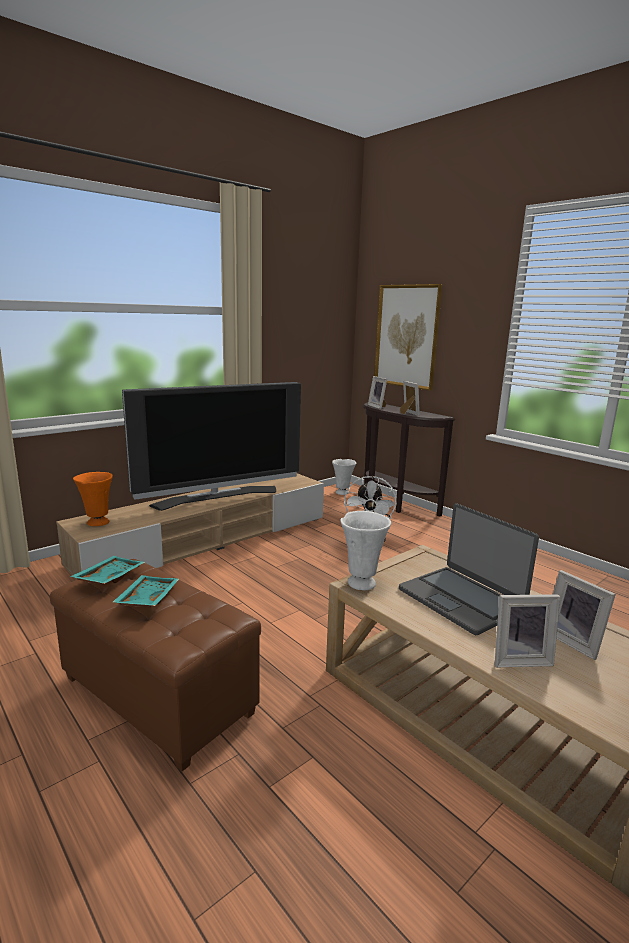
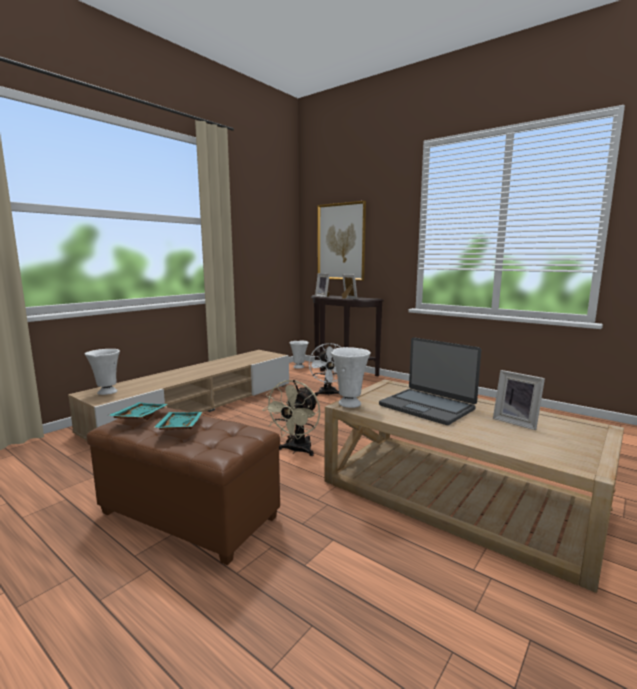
camera: 10 degrees left, 5 degrees down
(97, 523) = (106, 392): orange vase -> white vase
(217, 497) = (206, 369): television -> none
(304, 620) = (296, 450): none -> beige fan
(519, 659) = (484, 434): picture frame -> none

